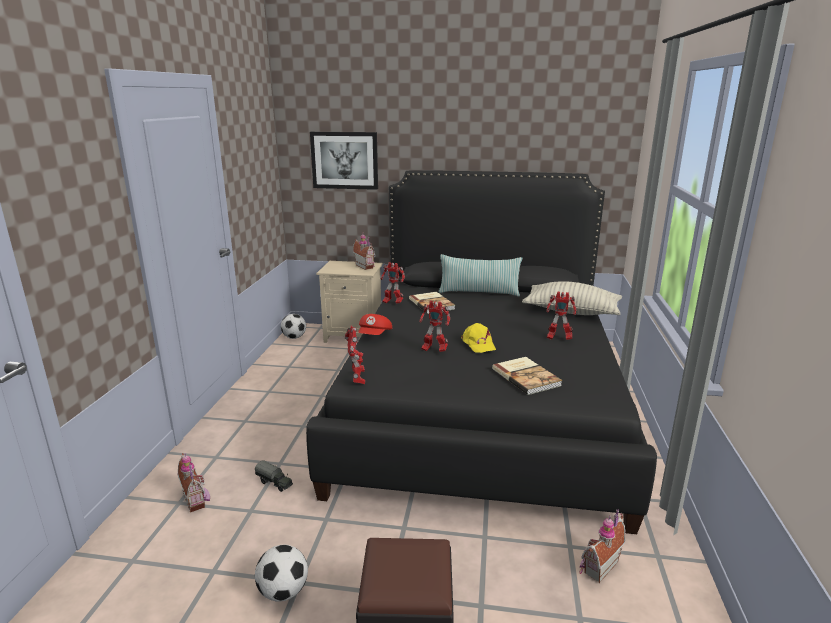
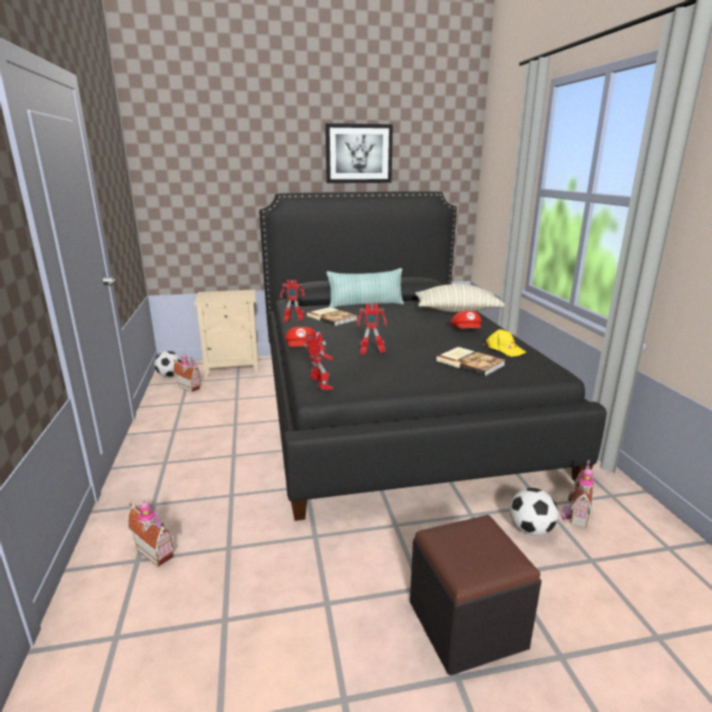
camera: 20 degrees left, 0 degrees up
(275, 483) = (238, 515): toy truck -> none
(283, 591) = (316, 617): football -> football (530, 529)
(344, 160) = (208, 185): picture -> picture (358, 154)
(366, 266) = (241, 293): toy house -> toy house (190, 387)
(478, 344) = (405, 343): yellow cap -> yellow cap (504, 349)
(558, 338) = (466, 331): toy robot -> red cap

